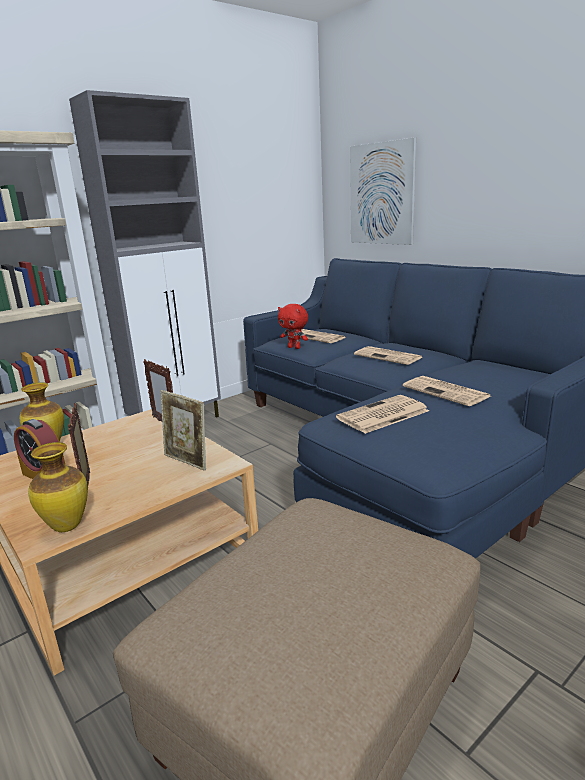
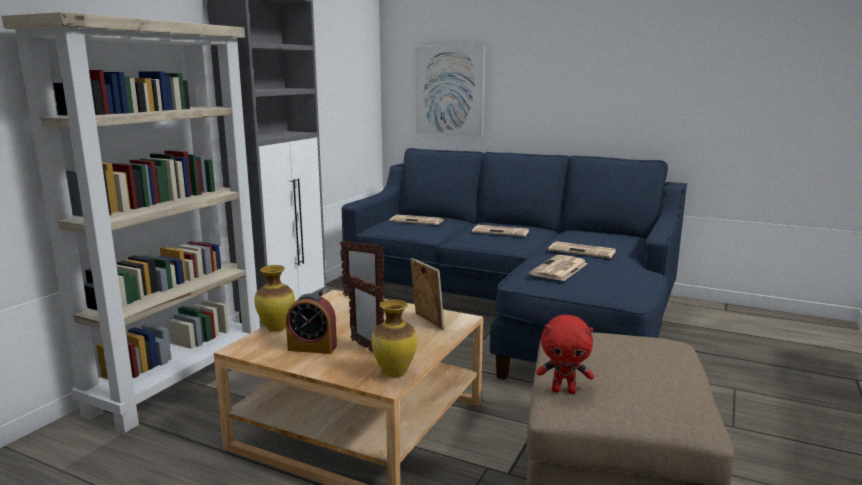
camera: 25 degrees left, 5 degrees down
(187, 461) = (427, 321): picture frame -> picture frame turned 135 degrees counterclockwise
(294, 347) = (406, 231): red plush toy -> red plush toy (564, 390)

